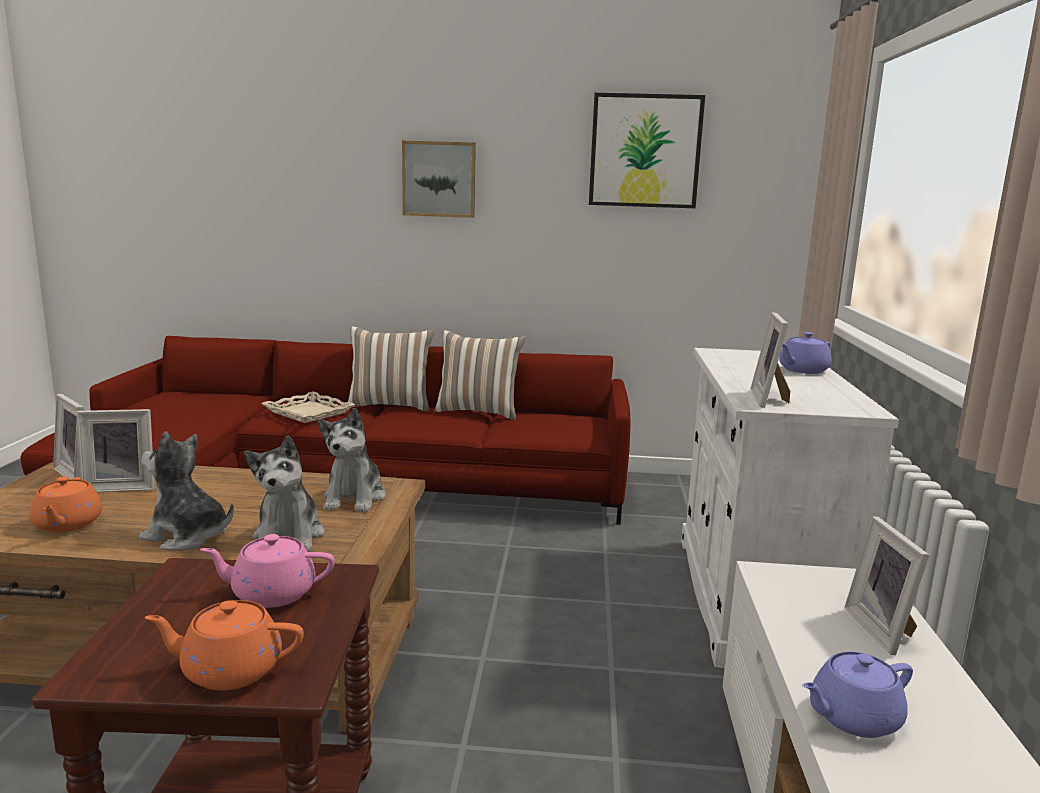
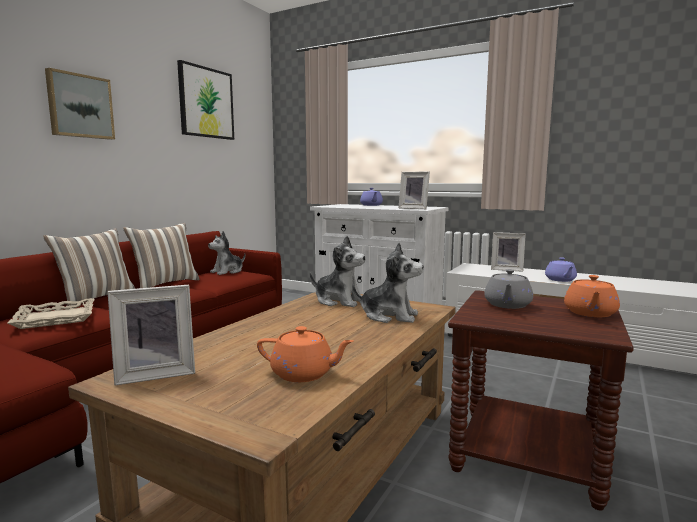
camera: 65 degrees left, 5 degrees down
(122, 486) = (225, 356): picture frame -> none
(187, 536) = (368, 337): plush toy -> plush toy (227, 271)
(271, 594) = (507, 305): pink teapot -> grey teapot

